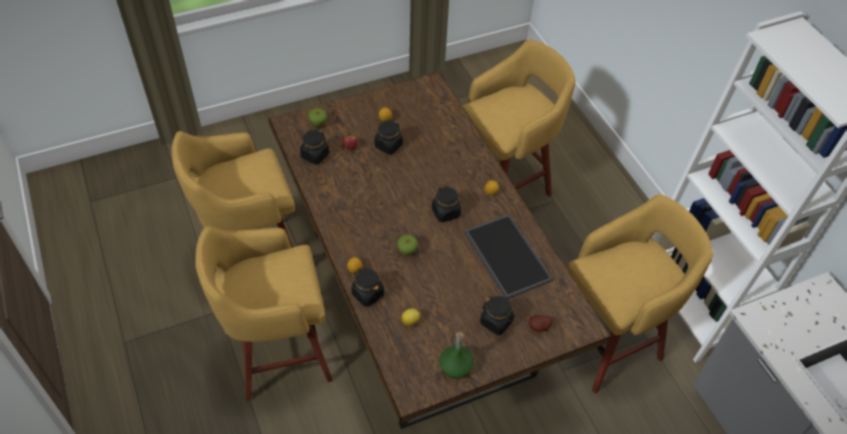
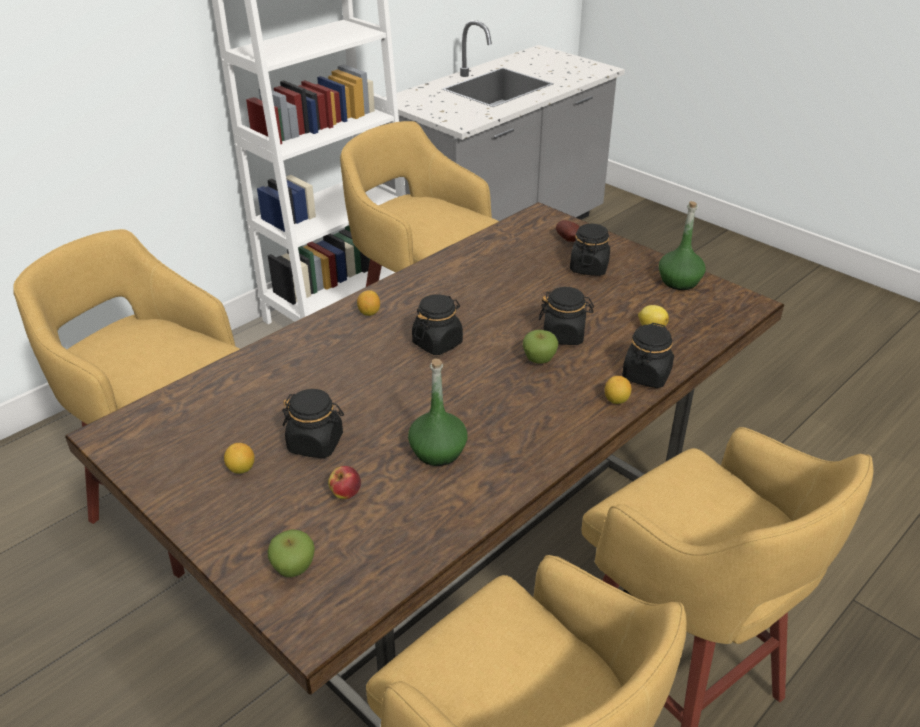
camera: 110 degrees left, 15 degrees down
(315, 155) = (394, 539): black jar -> black jar (564, 335)
(358, 185) = (438, 451): none -> green bottle
(505, 255) = (480, 280): tray -> none

